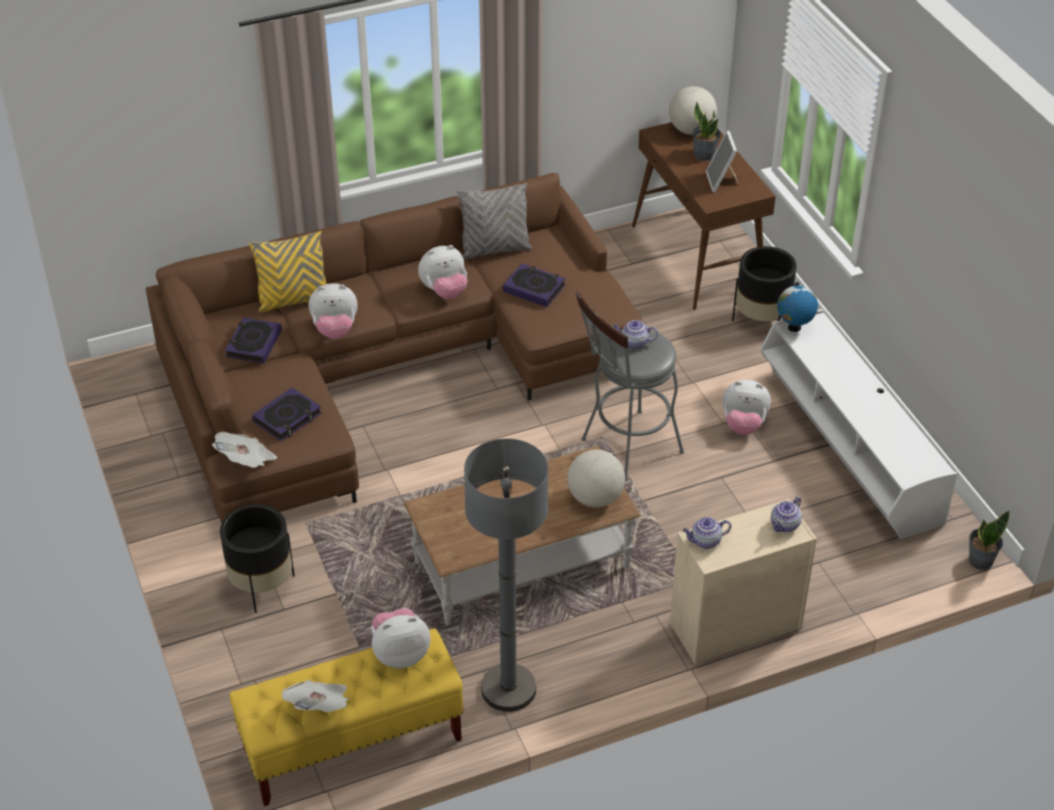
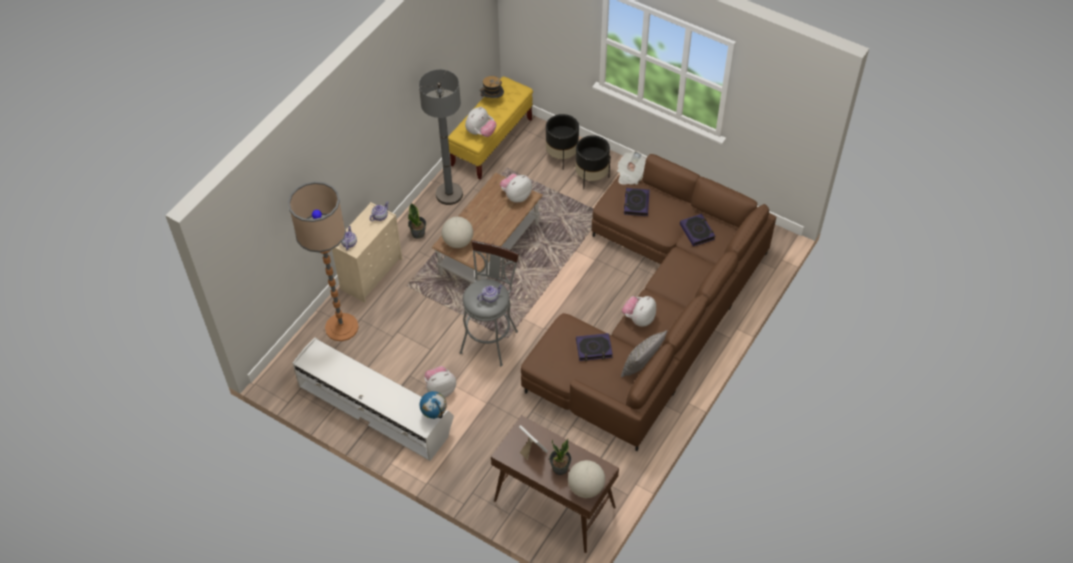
camera: 145 degrees right, 10 degrees up
(293, 300) = (708, 268): yellow pillow -> none
(320, 706) = (492, 99): newspaper -> hat
(335, 330) = (668, 263): plush toy -> plush toy (516, 196)
(761, 321) = (479, 473): black planter -> black planter (561, 156)
(833, 571) = (342, 327): none -> floor lamp
(980, 560) = (271, 375): potted plant -> potted plant (418, 233)

